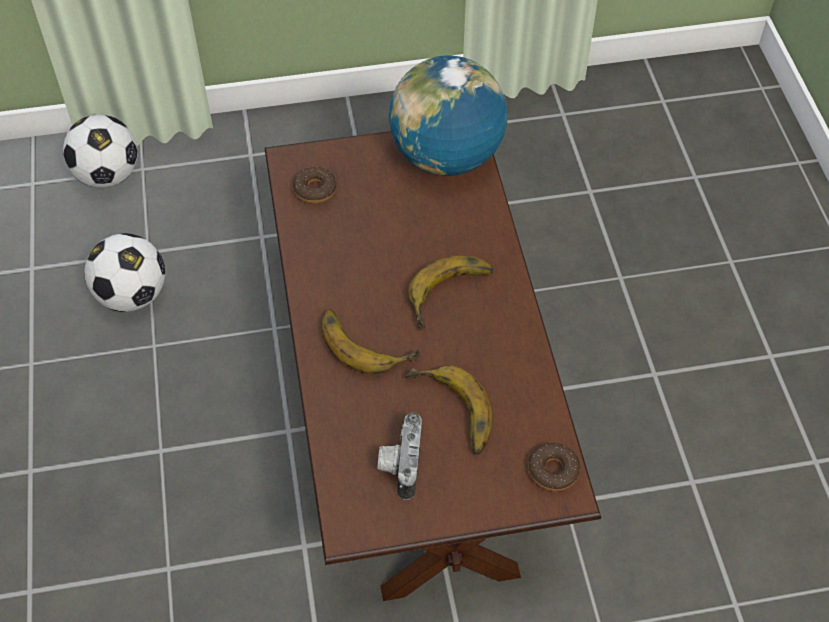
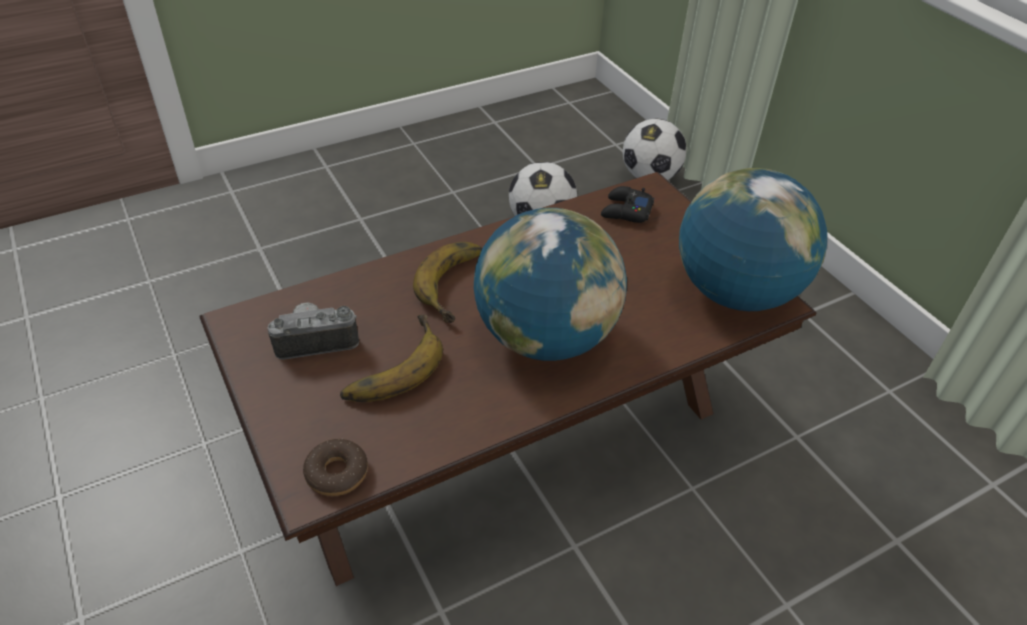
camera: 70 degrees right, 10 degrees down
(315, 190) = (626, 211): donut -> black game controller
(453, 296) = (545, 337): banana -> globe

